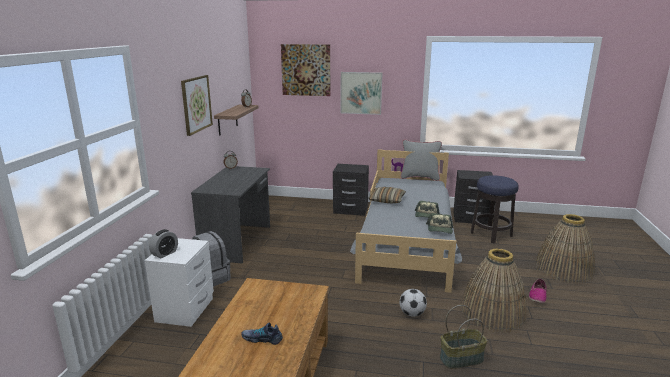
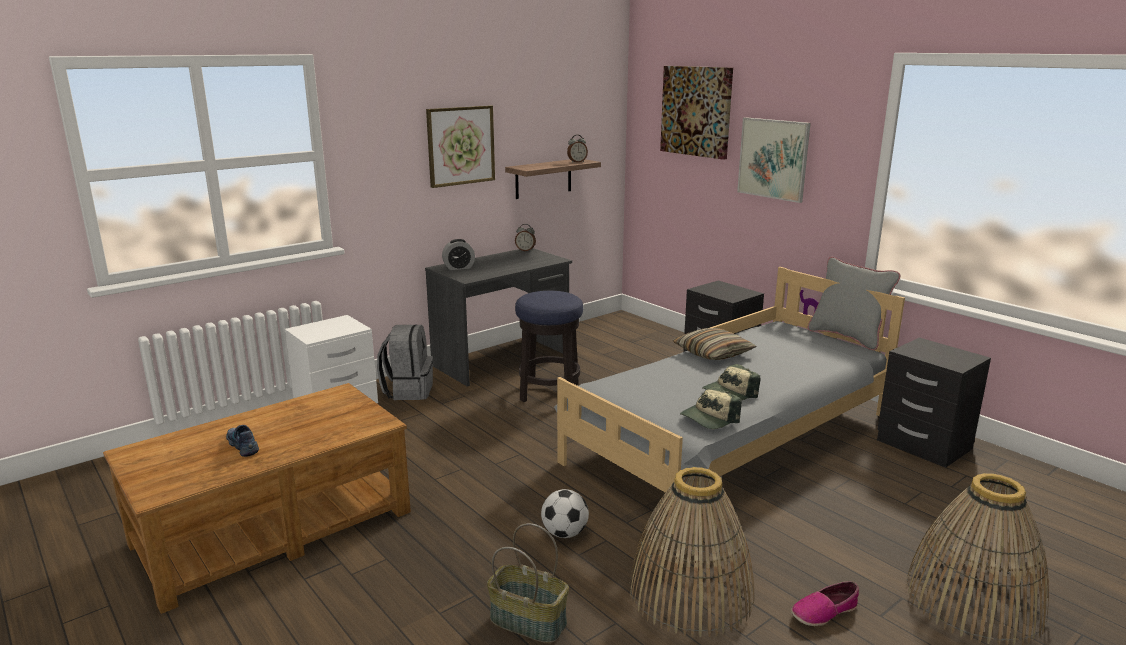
camera: 40 degrees right, 0 degrees up
(165, 253) = (310, 328): alarm clock -> alarm clock (459, 268)
(491, 234) = (917, 484): stool -> stool (549, 392)

